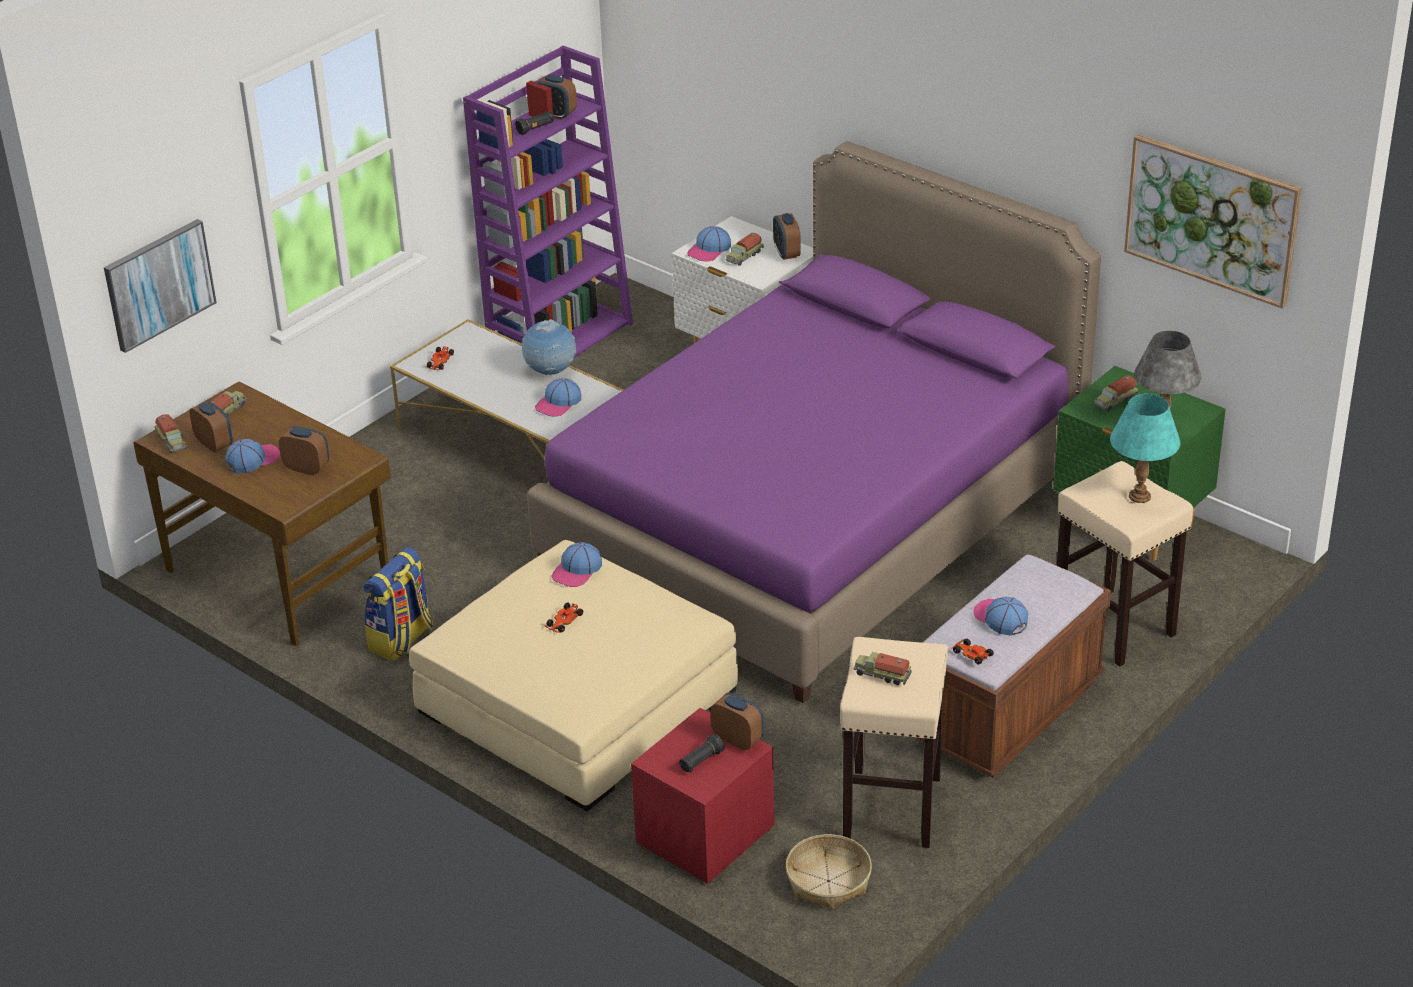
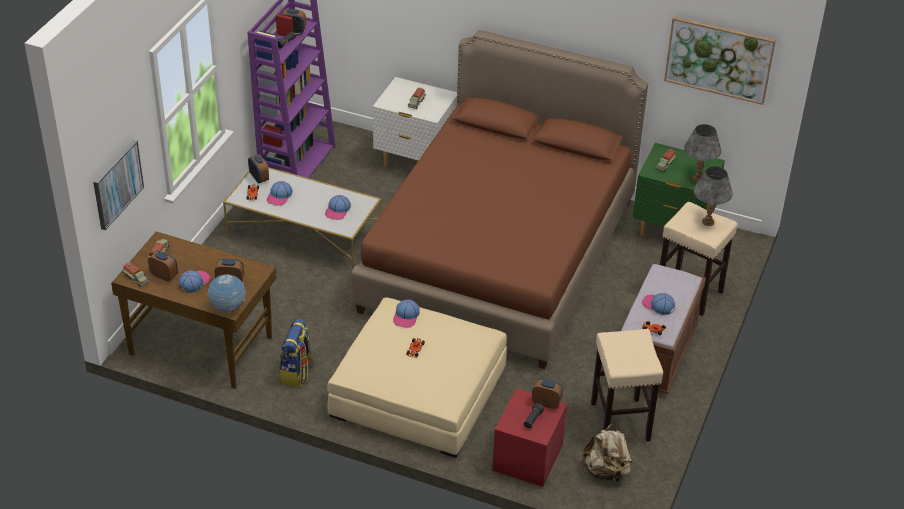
camera: 20 degrees left, 5 degrees up
(550, 372) = (323, 191): globe -> globe (228, 308)
(709, 250) = (394, 101): cap -> cap (279, 196)
(786, 253) = (439, 97): alarm clock -> alarm clock (259, 178)
(814, 519) = (499, 255): purple bed -> brown bed
(828, 881) = (606, 471): basket -> beige backpack
(882, 674) = (623, 353): toy truck -> none
(1139, 496) = (708, 222): turquoise table lamp -> grey table lamp

